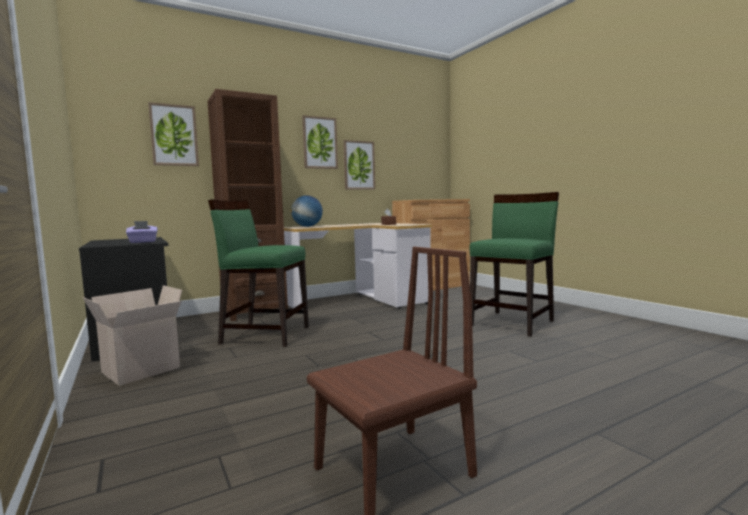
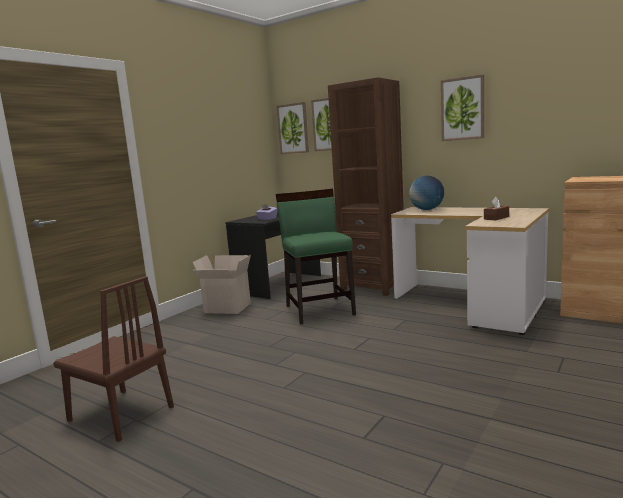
camera: 65 degrees right, 5 degrees up
(359, 165) = (518, 130): picture -> picture (293, 128)
(513, 323) = (509, 400): green chair -> none

